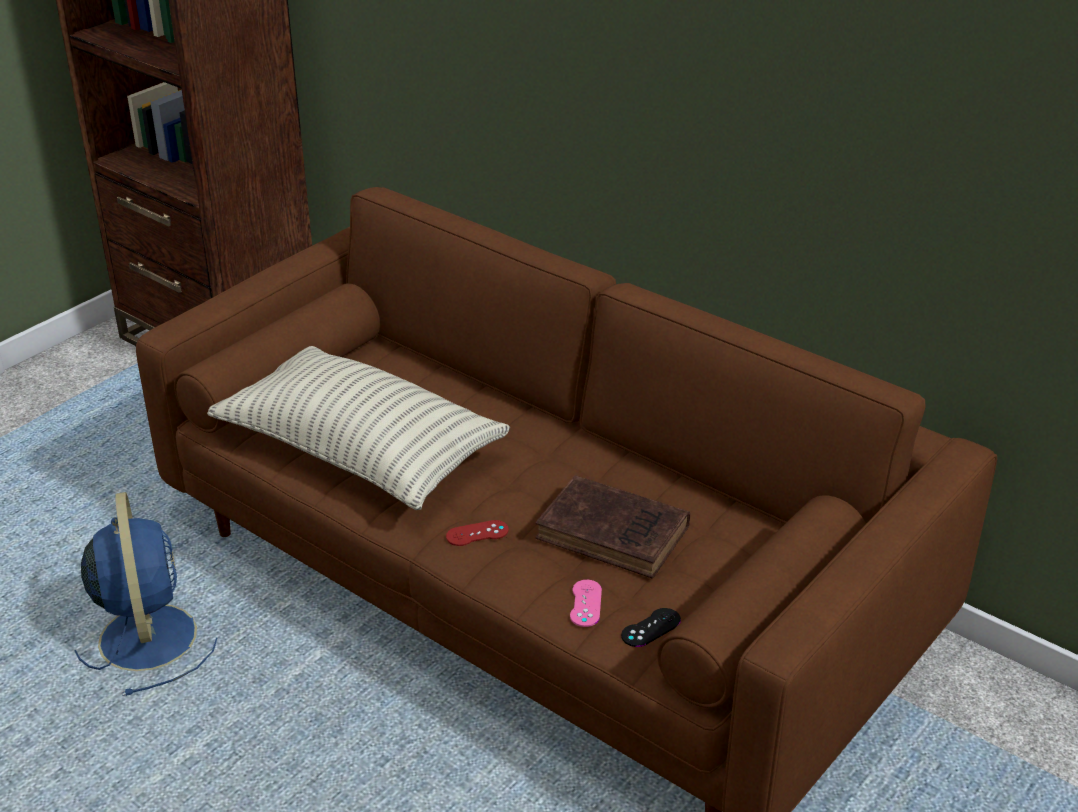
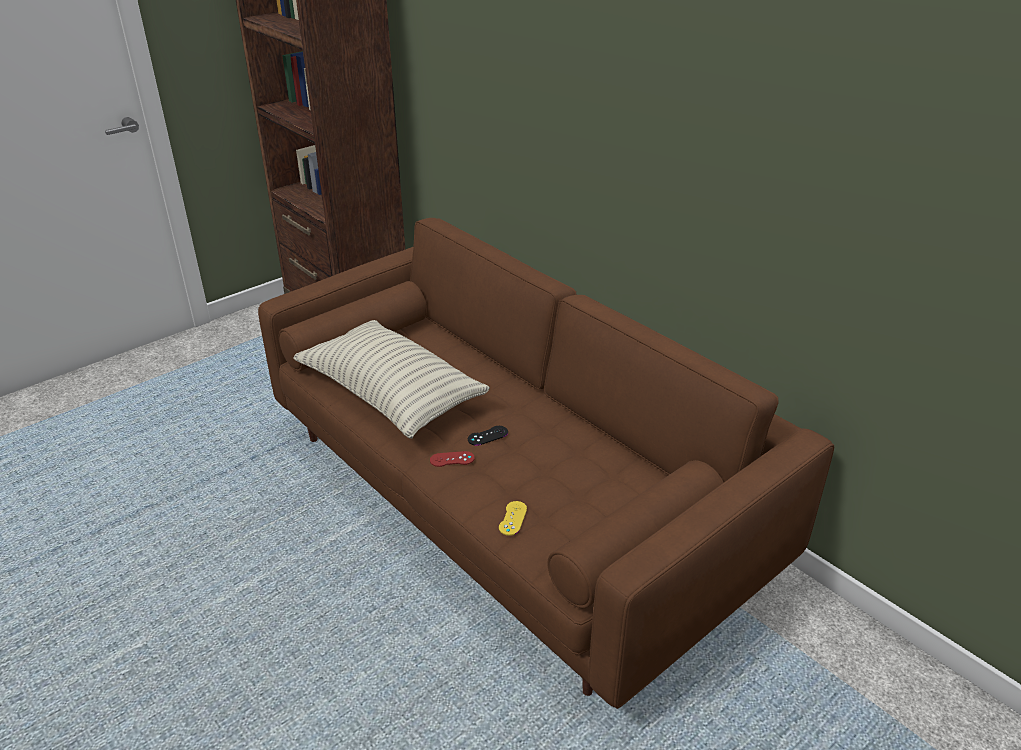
camera: 10 degrees right, 0 degrees up
(147, 635) = (245, 501): blue fan -> none
(586, 603) = (513, 518): pink game controller -> yellow game controller
(616, 534) = (548, 471): brown book -> none
(651, 628) = (554, 542): black game controller -> black game controller (487, 436)

